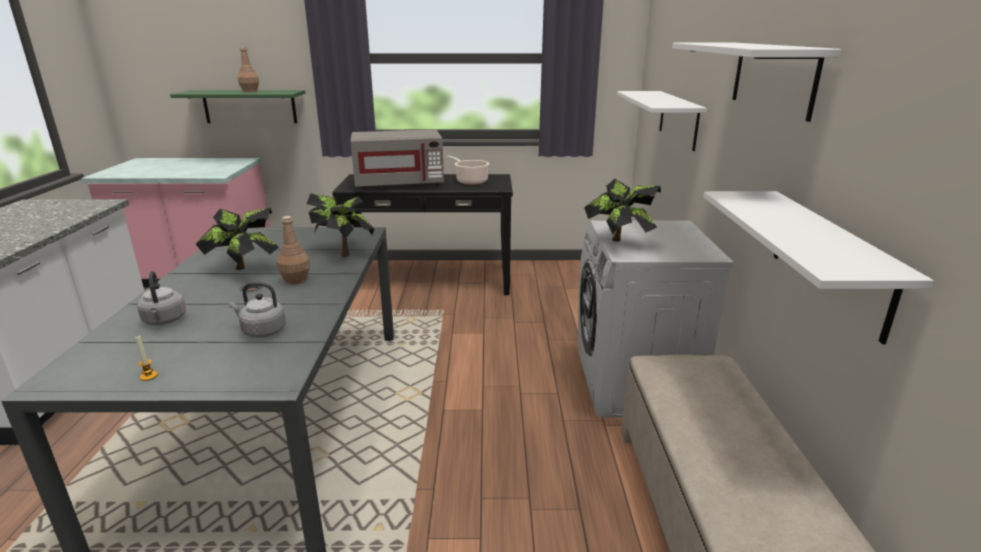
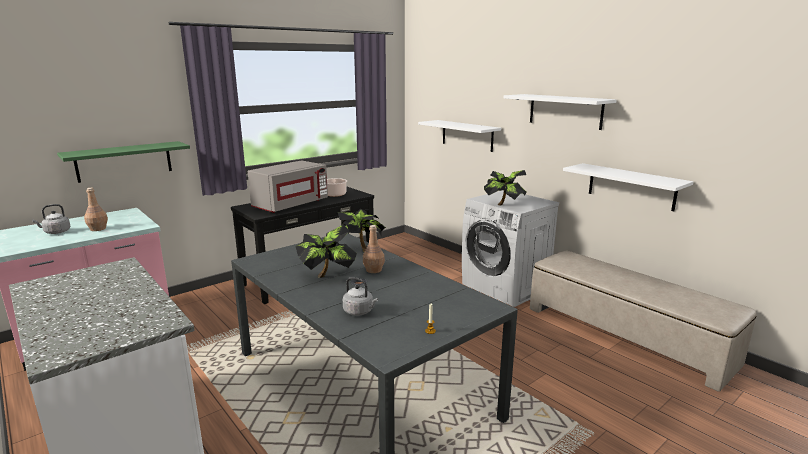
camera: 40 degrees left, 5 degrees down
(250, 91) = (136, 147): brown bottle -> brown bottle (98, 229)
(262, 331) = (427, 295): grey kettle -> grey kettle (56, 232)

